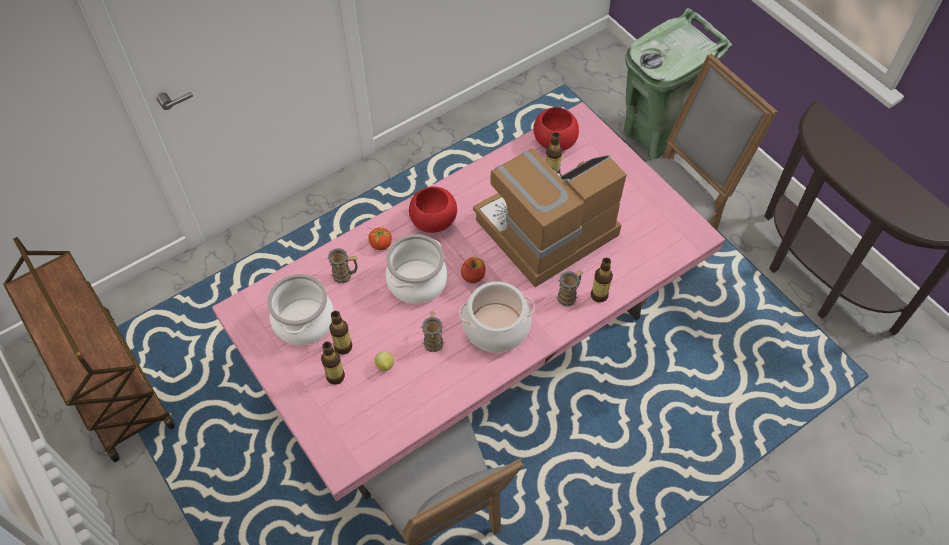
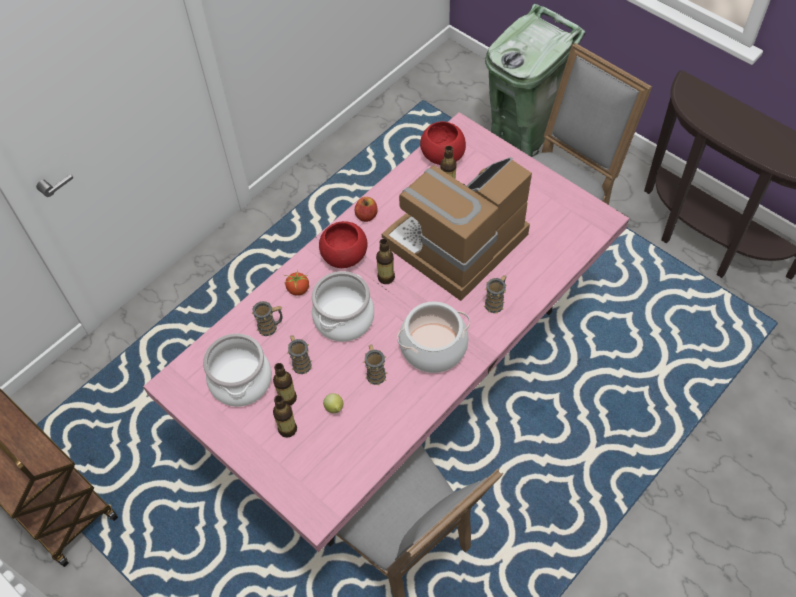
camera: 10 degrees left, 0 degrees up
(364, 315) = (300, 362): none -> mug
(473, 276) = (398, 302): apple -> apple (366, 216)
(599, 295) = (524, 296): bottle -> bottle (386, 277)

